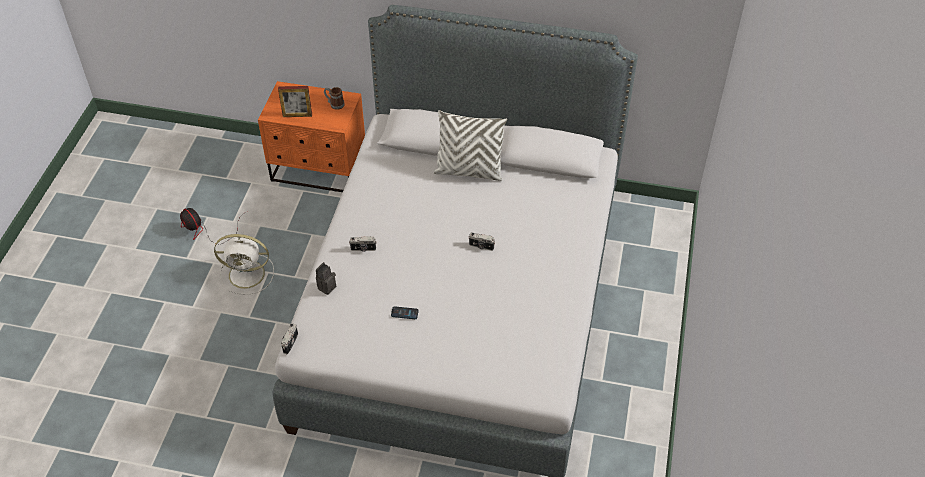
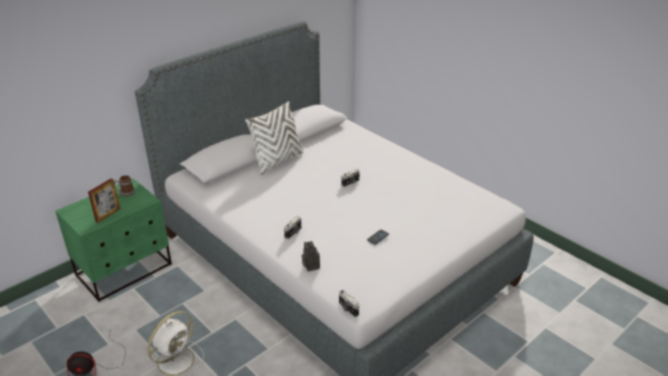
camera: 55 degrees left, 15 degrees down
(319, 170) = (125, 270): orange nightstand -> green nightstand

